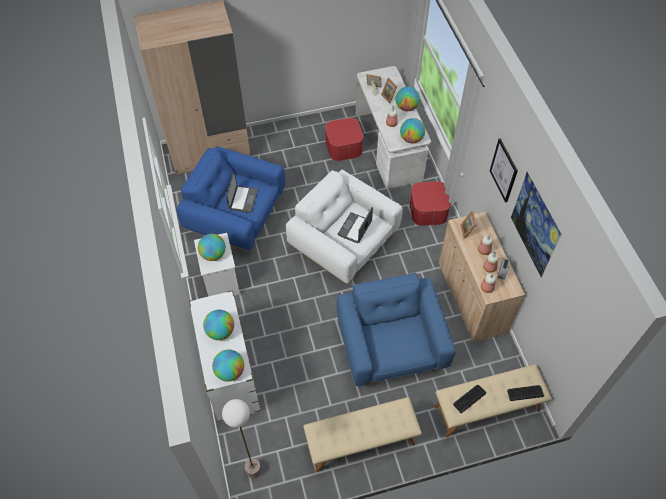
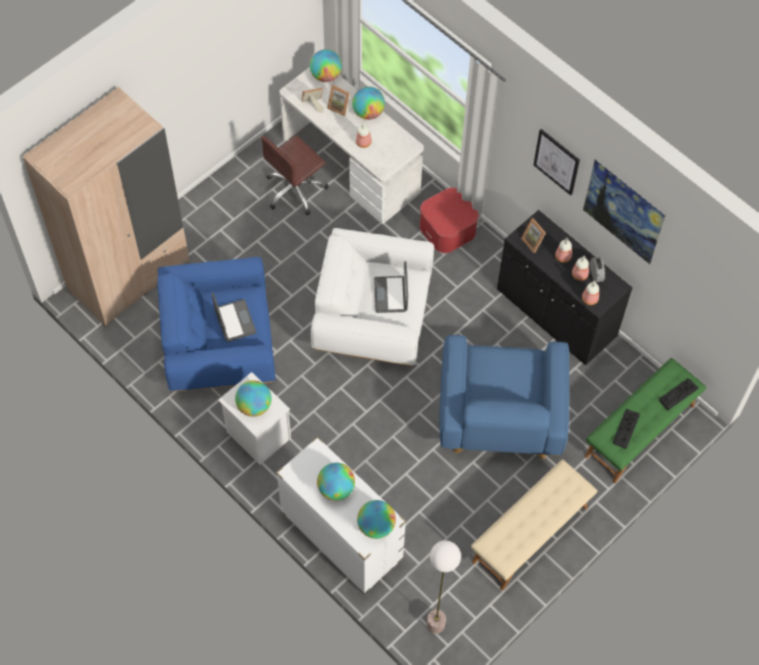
camera: 30 degrees left, 5 degrees up
(343, 146) = (295, 190): ottoman -> brown office chair
(391, 346) = (500, 413): blue armchair -> blue armchair turned 135 degrees counterclockwise
(411, 139) = (399, 153): globe -> globe (326, 75)
(471, 297) = (556, 313): beige cabinet -> black cabinet
(487, 409) = (640, 431): beige bench -> green bench

